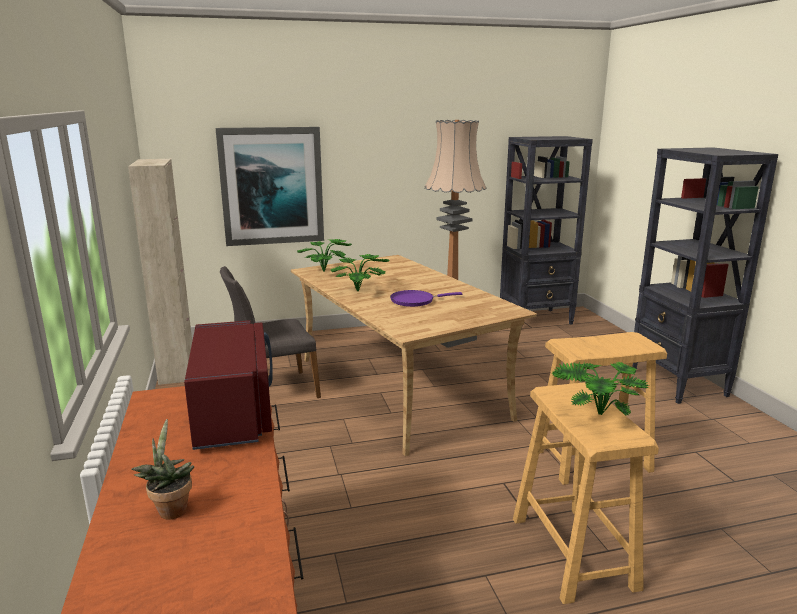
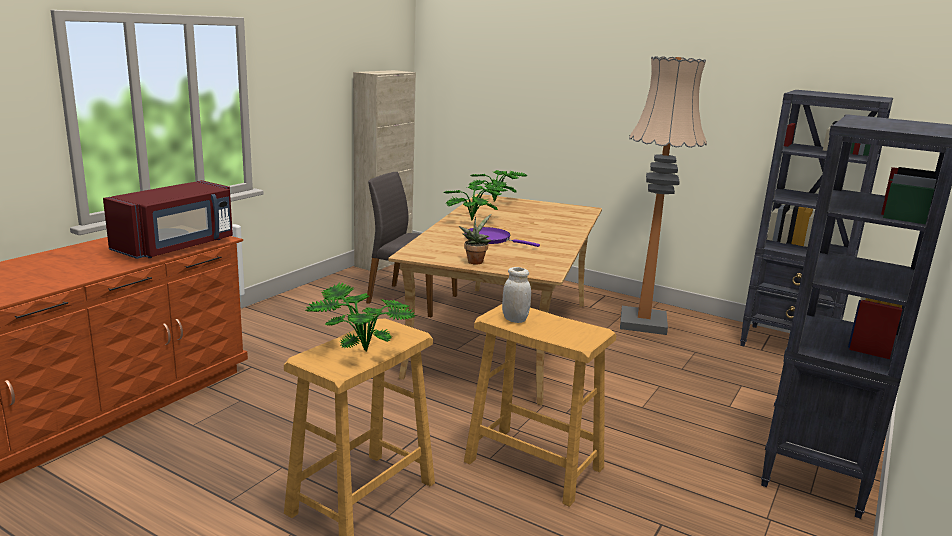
camera: 45 degrees right, 0 degrees up
(171, 509) = (44, 266): potted plant -> potted plant (475, 261)
(271, 186) = (512, 112): picture -> none
(587, 349) = (515, 319): none -> white jar

